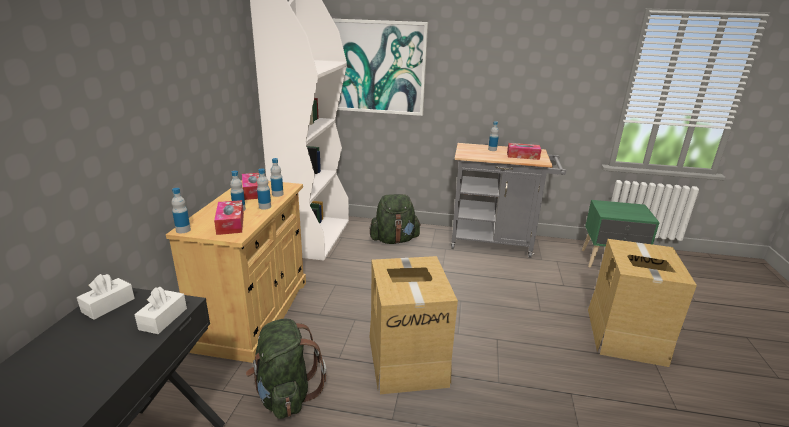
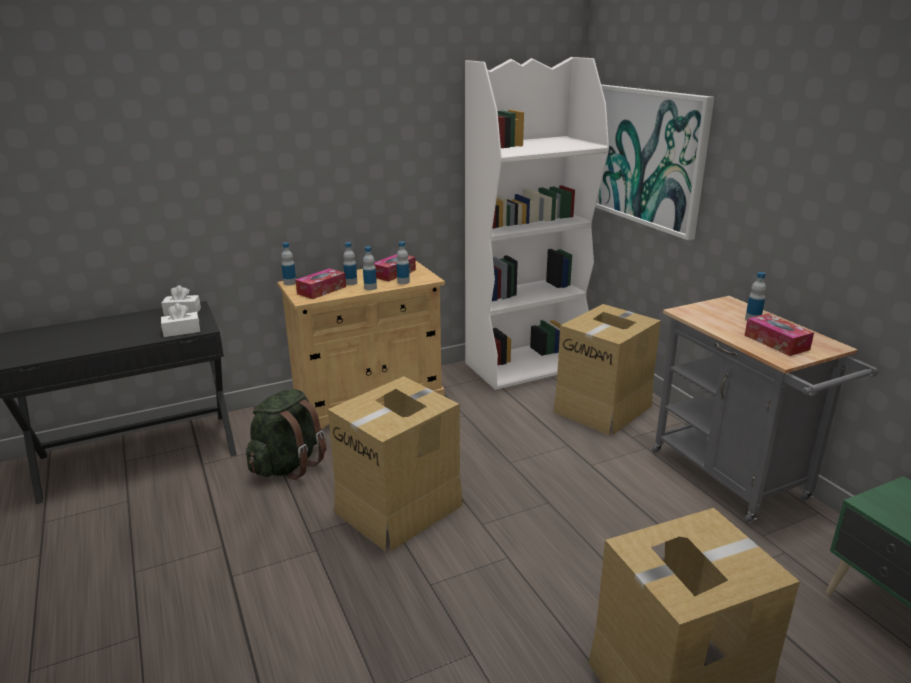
camera: 55 degrees right, 0 degrees up
(394, 240) = (603, 408): green backpack -> cardboard box

